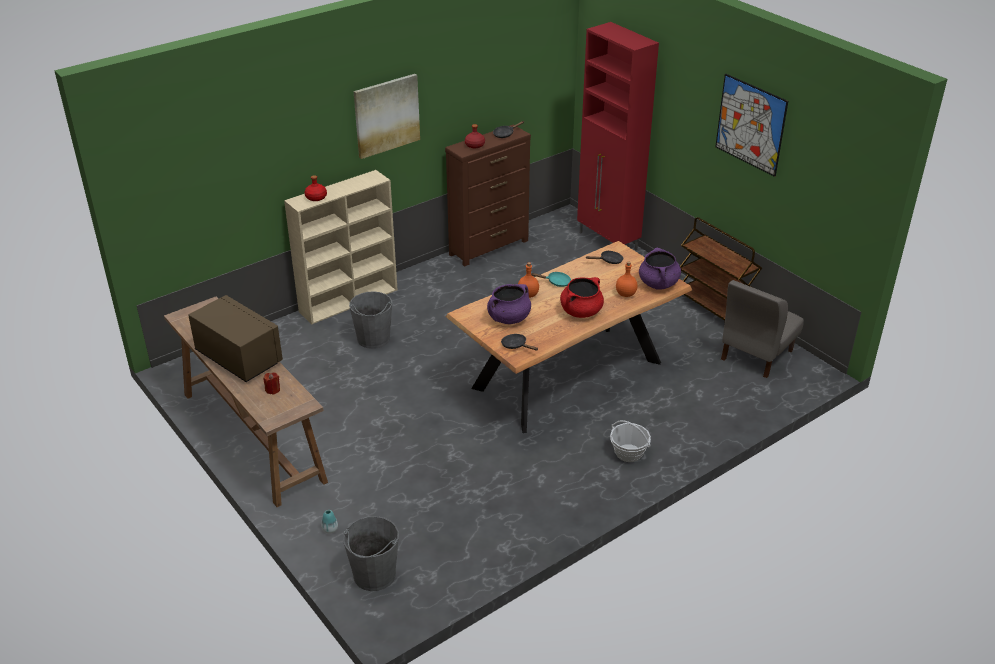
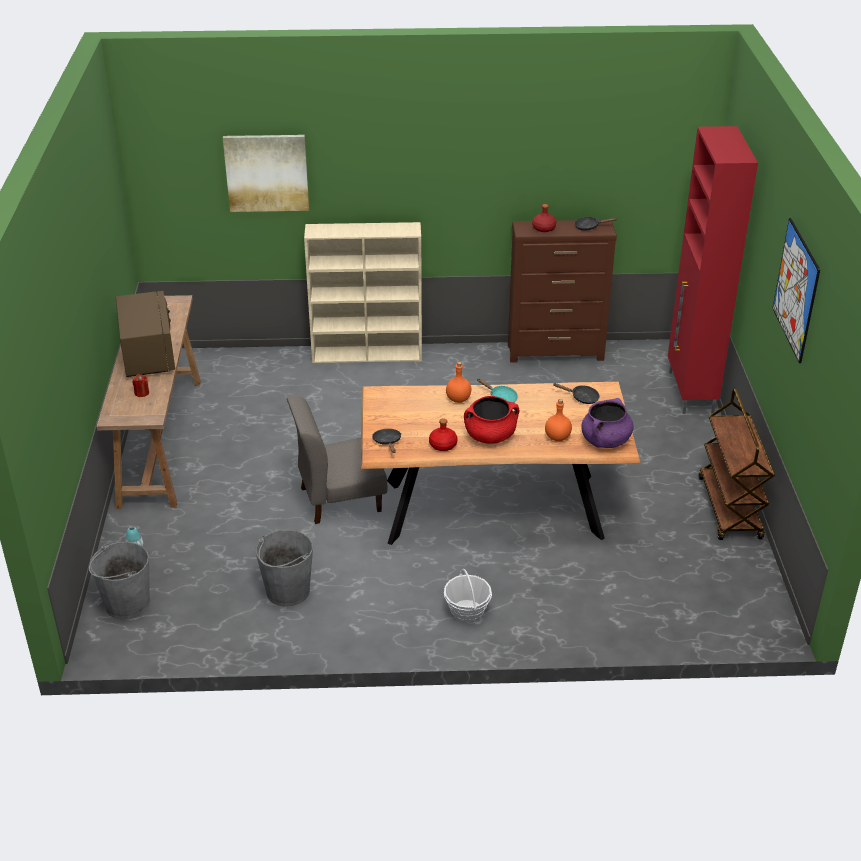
camera: 35 degrees right, 0 degrees up
(316, 197) = (334, 230): red bottle -> red bottle (442, 445)
(373, 339) = (350, 397): grey bucket -> grey bucket (287, 591)
(386, 115) = (440, 166): picture -> picture (266, 172)
(509, 318) = (412, 414): purple cooking pot -> none
(756, 355) = (721, 577): grey chair -> grey chair (340, 499)

